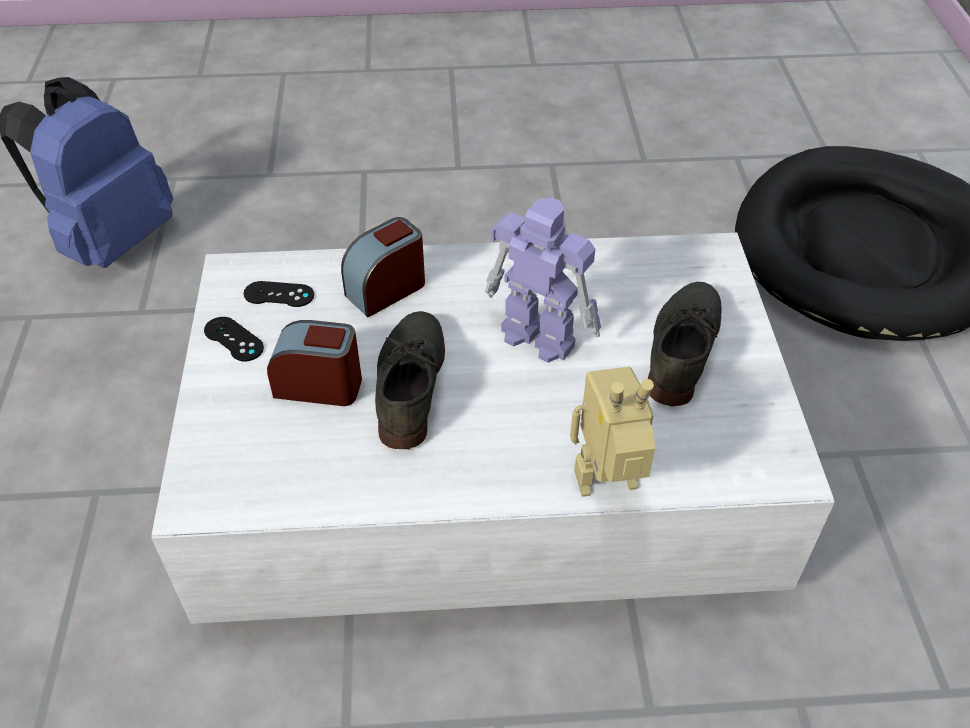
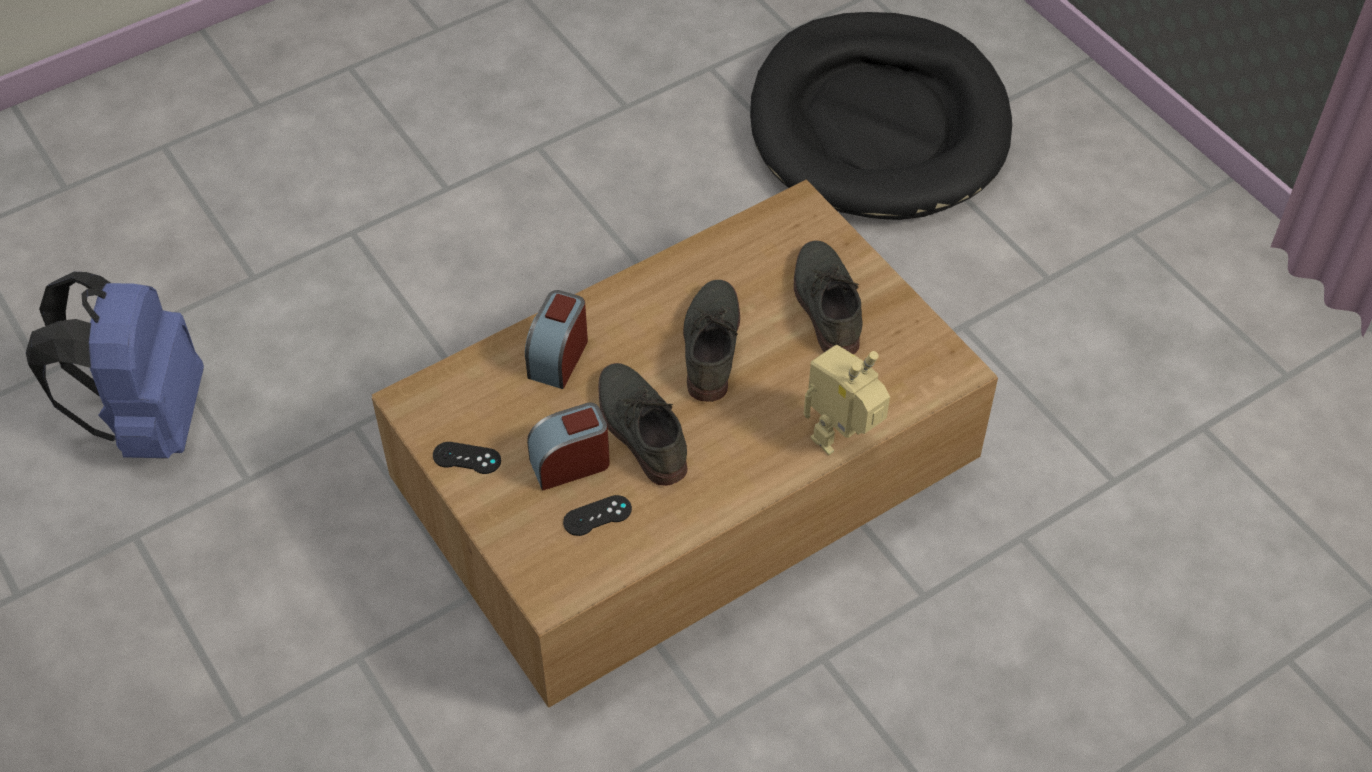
camera: 30 degrees left, 5 degrees up
(279, 294) = (471, 402): black game controller -> black game controller (597, 516)
(482, 476) = (684, 482): white coffee table -> brown coffee table
(537, 336) = (710, 344): toy robot -> grey shoe

